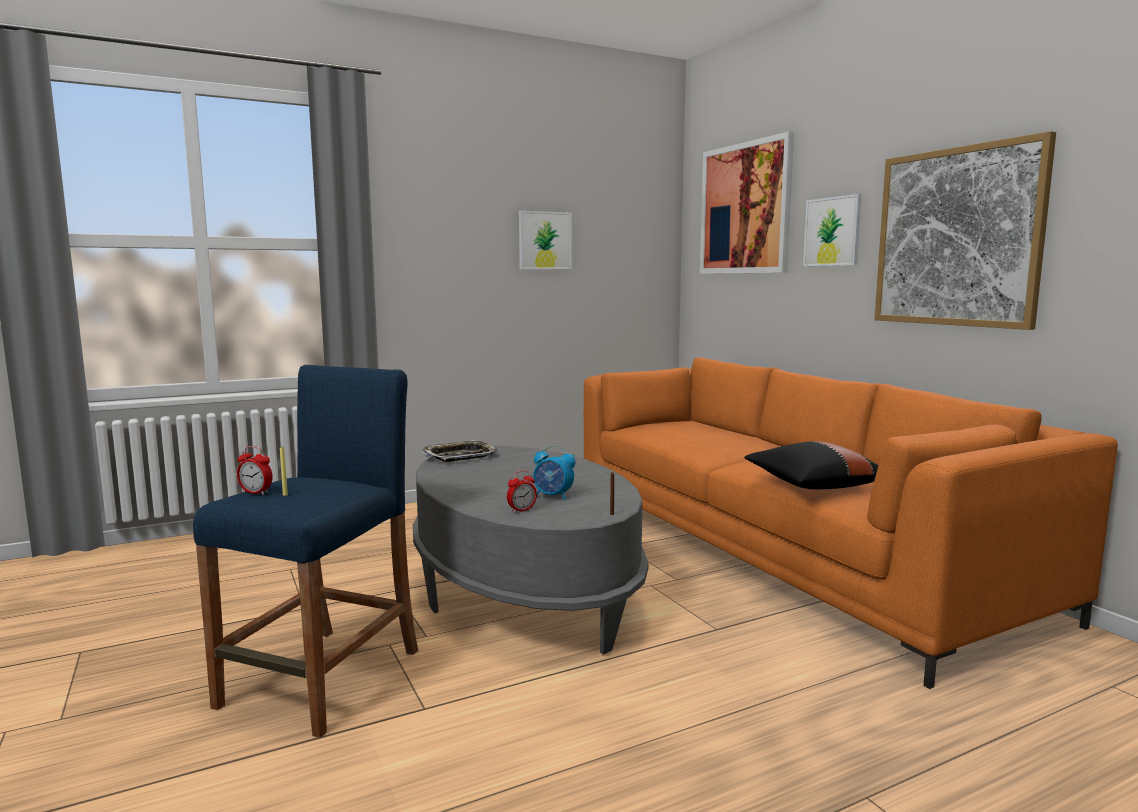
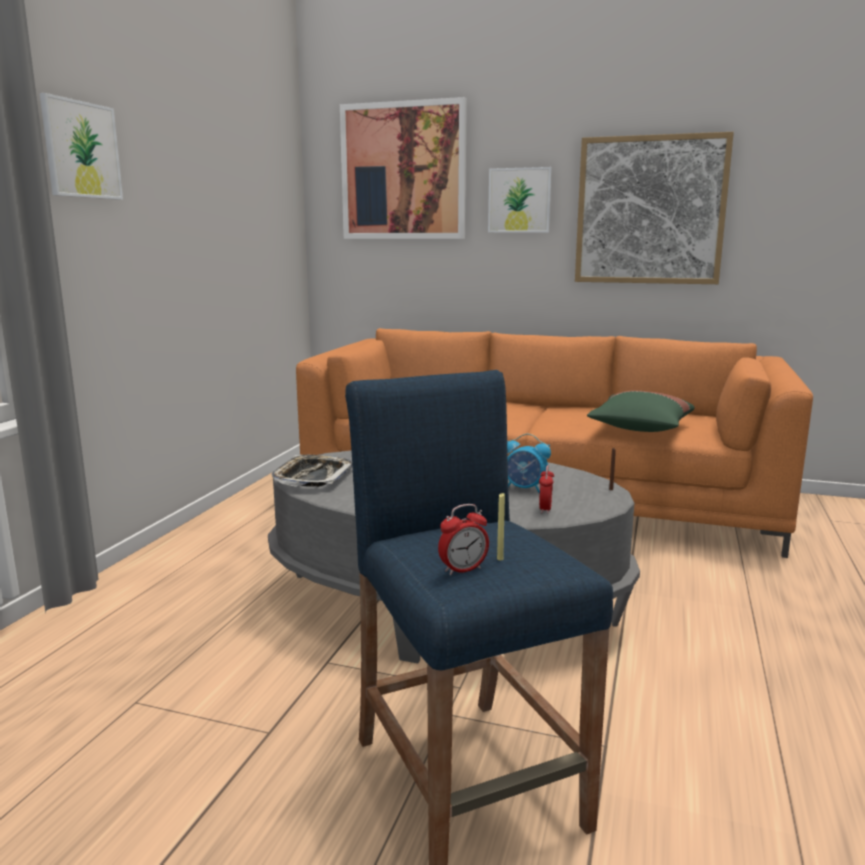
camera: 45 degrees left, 5 degrees up
(544, 240) = (207, 196): picture -> picture (81, 150)
(553, 496) = (525, 489): alarm clock -> alarm clock turned 45 degrees clockwise
(812, 485) = (640, 429): black pillow -> green pillow

